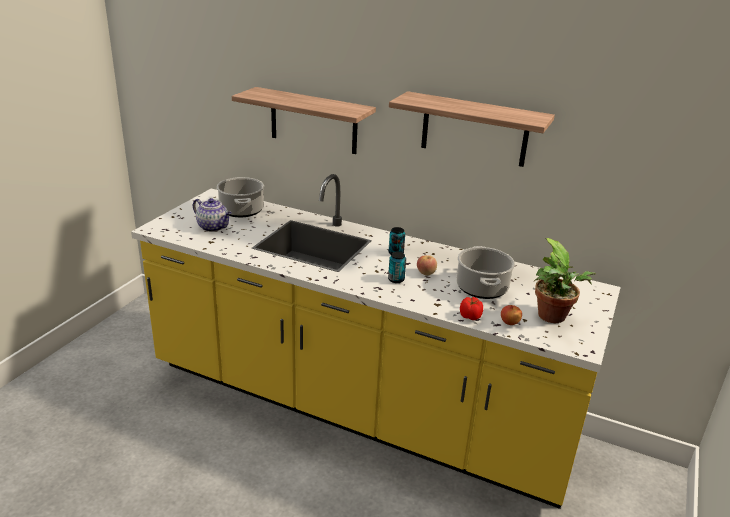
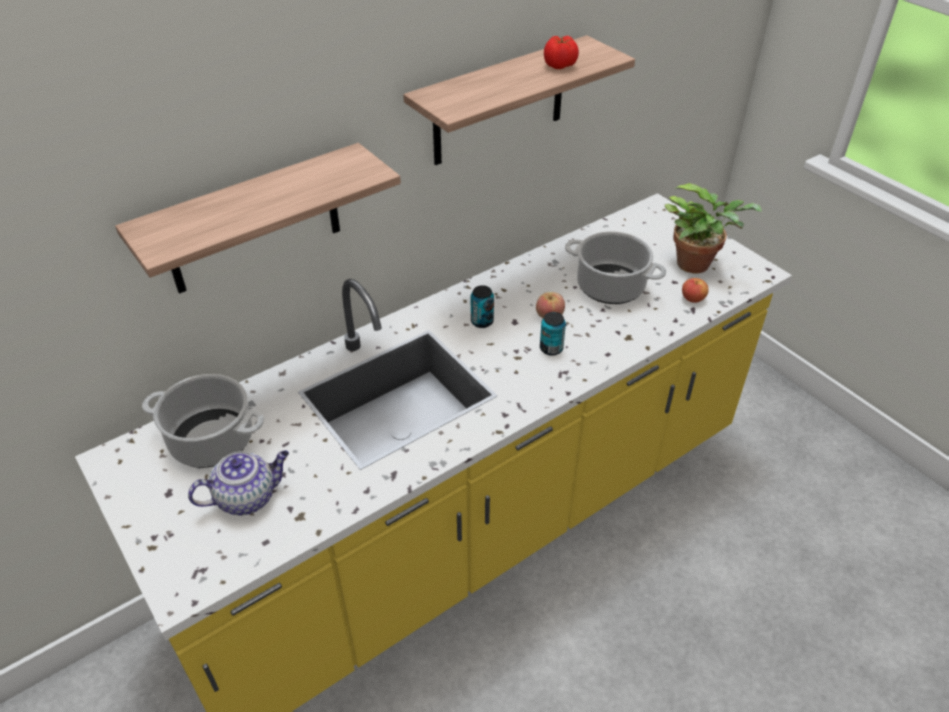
camera: 60 degrees left, 15 degrees up
(470, 317) = (669, 323): tomato -> tomato (560, 65)

